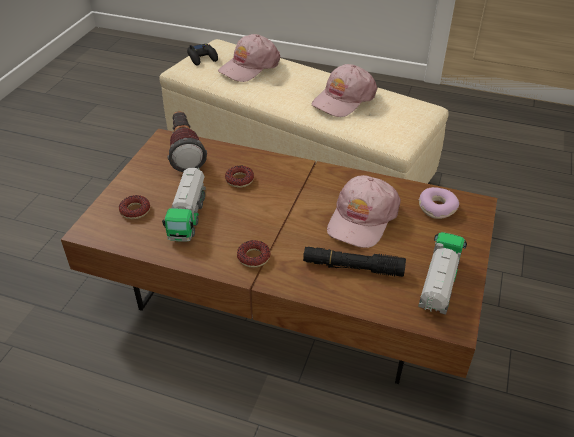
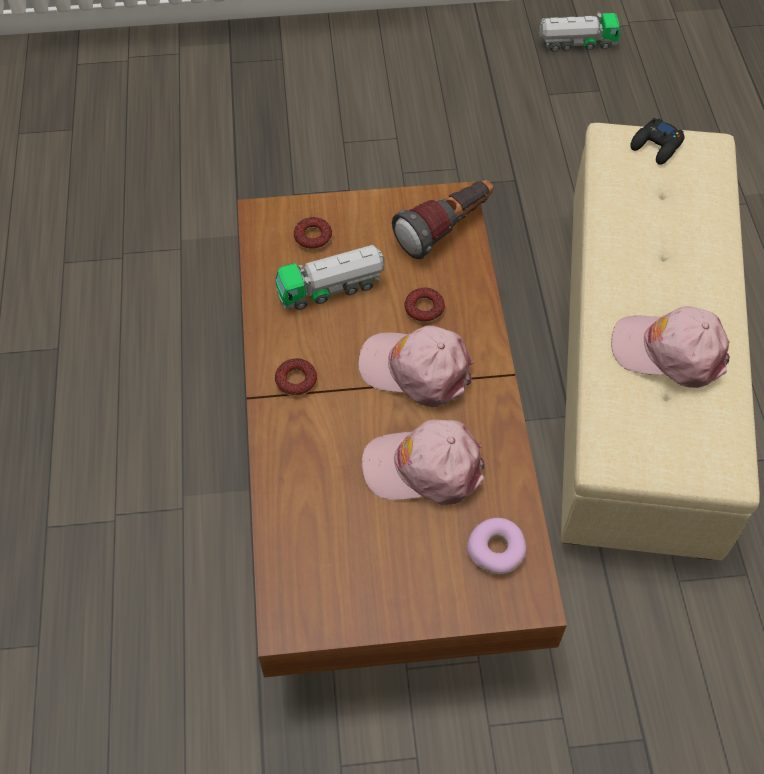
camera: 65 degrees right, 15 degrees up
(249, 66) = (673, 207): pink cap -> pink cap (416, 369)
(352, 267) = (329, 486): black flashlight -> none
(438, 285) = (344, 590): toy truck -> toy truck (577, 43)

